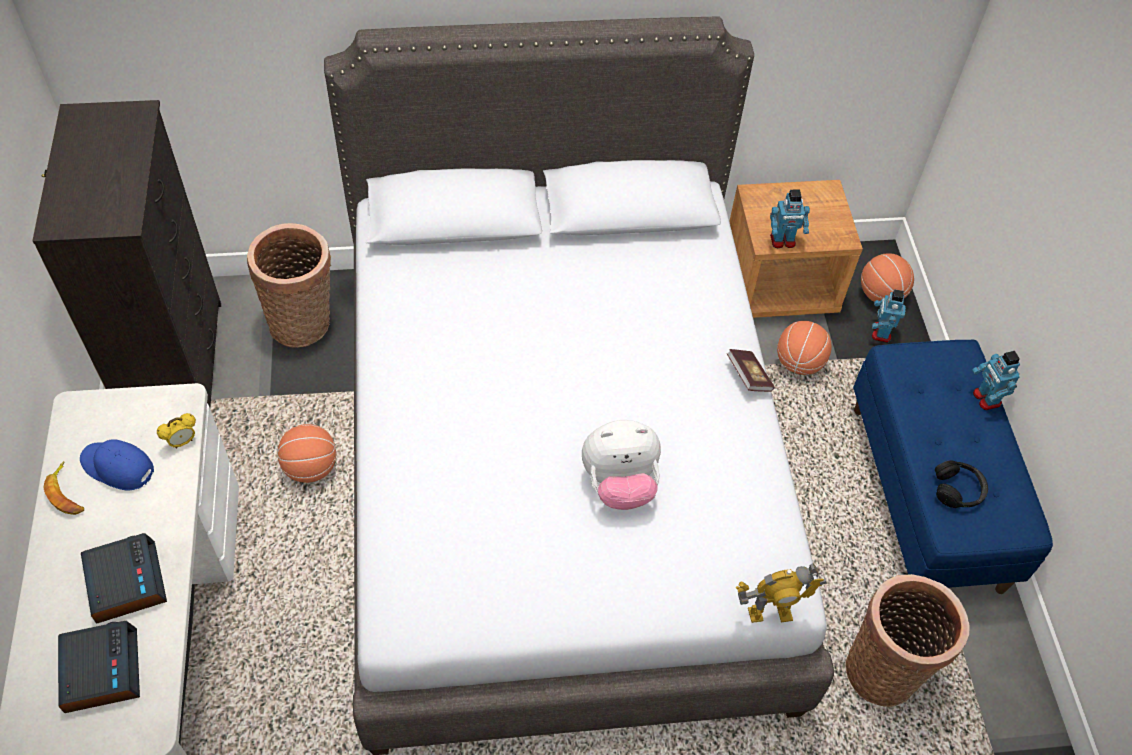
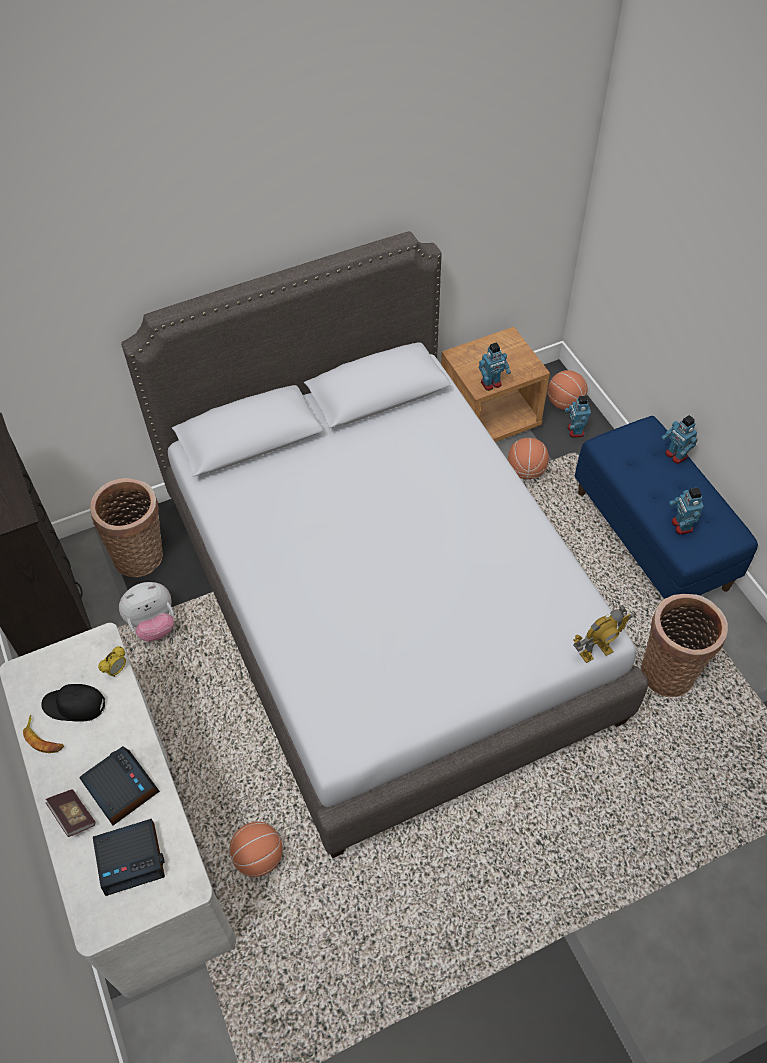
camera: 15 degrees left, 0 degrees up
(100, 670) = (131, 858): alarm clock -> alarm clock turned 105 degrees clockwise
(118, 467) = (74, 705): blue cap -> black cap
(310, 468) = (194, 664): basketball -> basketball (258, 857)
(619, 484) = (454, 596): plush toy -> plush toy (153, 624)
(748, 377) = (513, 490): book -> book (73, 816)
(958, 490) = (681, 526): black headphones -> toy robot

